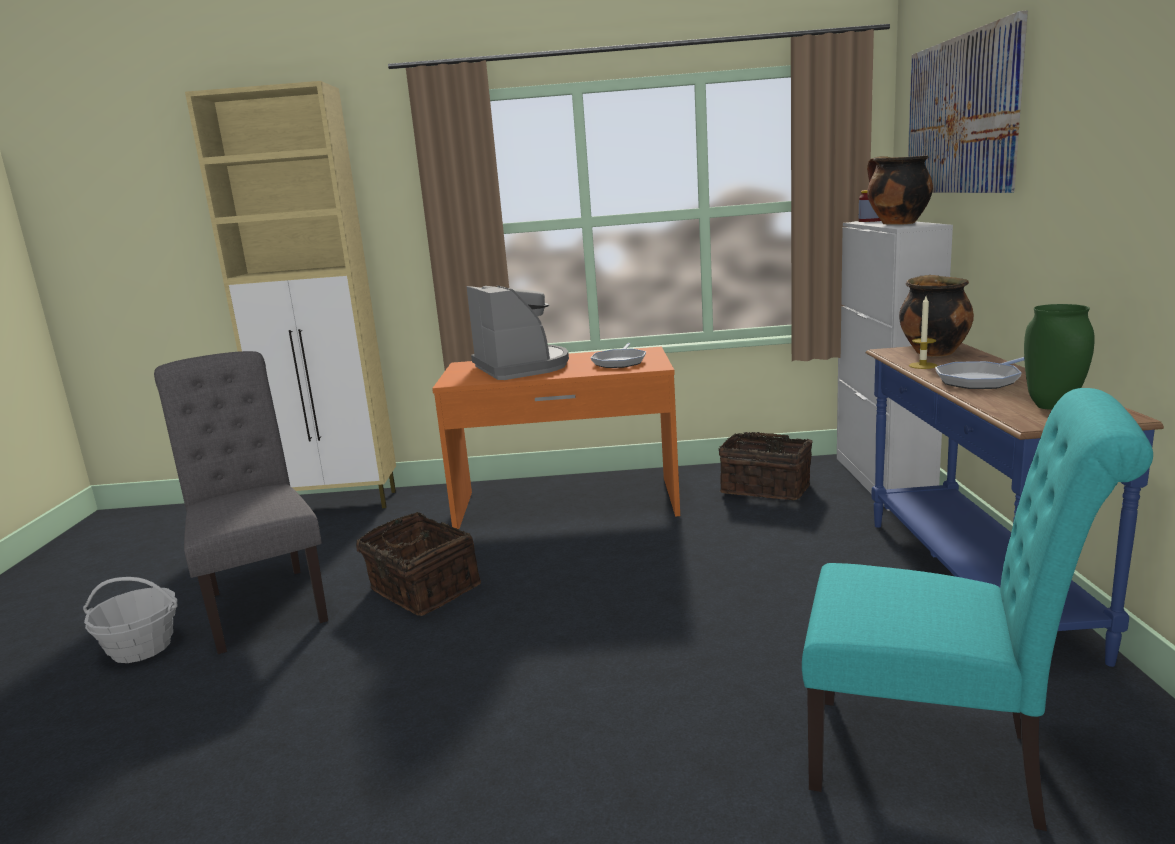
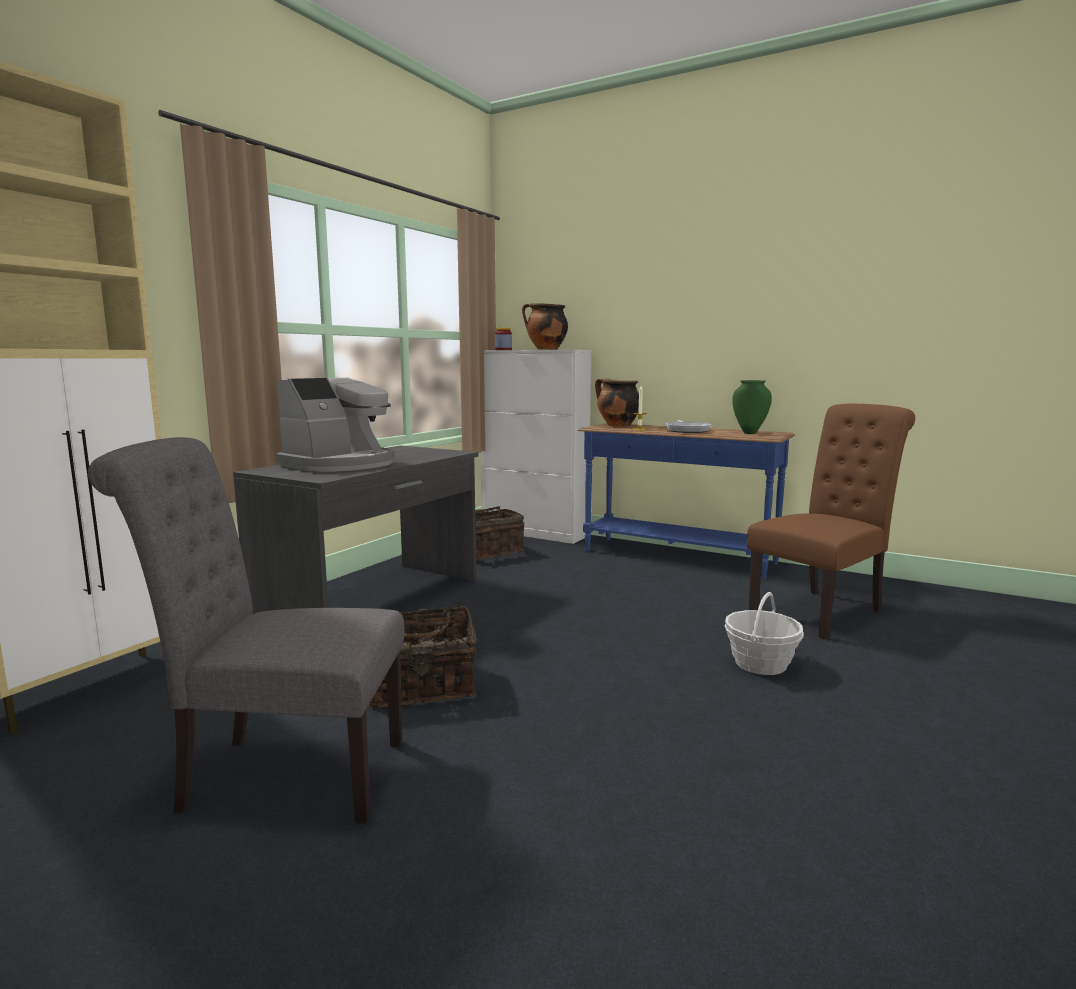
camera: 60 degrees left, 5 degrees down
(142, 648) = (239, 891): basket -> basket (760, 664)
(522, 367) = (341, 464): coffee machine -> coffee machine turned 120 degrees clockwise
(567, 504) = (374, 601): orange desk -> grey desk
(619, 362) = (415, 453): frying pan -> none
(939, 762) = (822, 611): turquoise chair -> brown chair
(961, 115) = (585, 283): picture -> none

